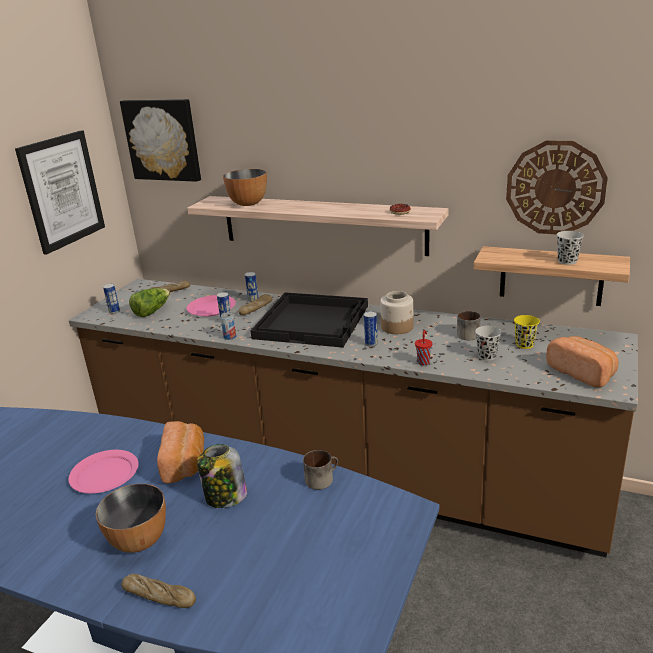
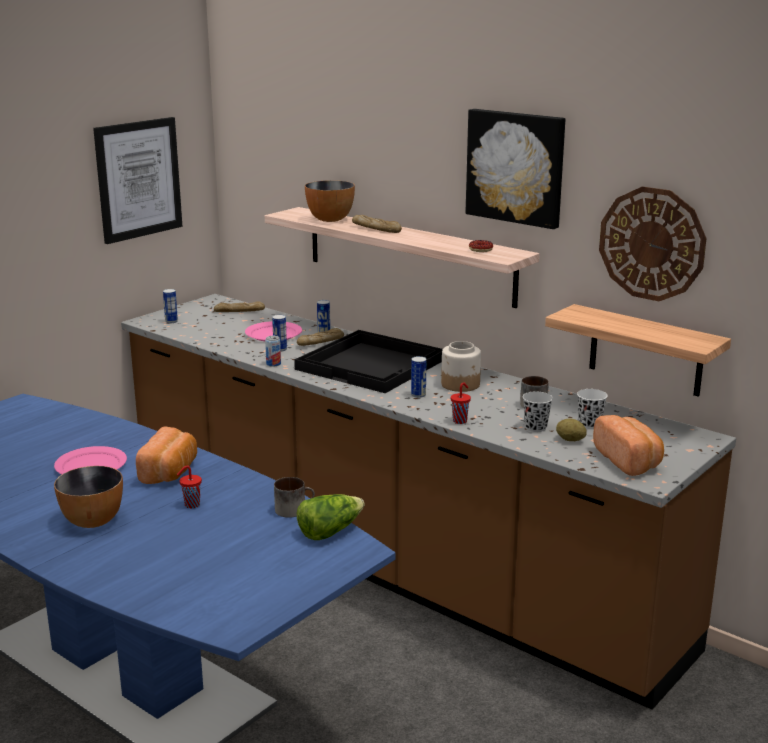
camera: 15 degrees right, 5 degrees down
(152, 311) = (209, 327): lettuce -> lettuce (329, 531)
(159, 596) = (87, 562): bread -> bread (376, 229)
(163, 140) = (259, 137): picture -> picture (516, 167)
(225, 497) = (191, 505): jar -> red cup
(522, 362) = (570, 440): none -> potato
(524, 344) = (589, 424): yellow cup -> white cup
(567, 261) = (650, 332): black cup -> none

